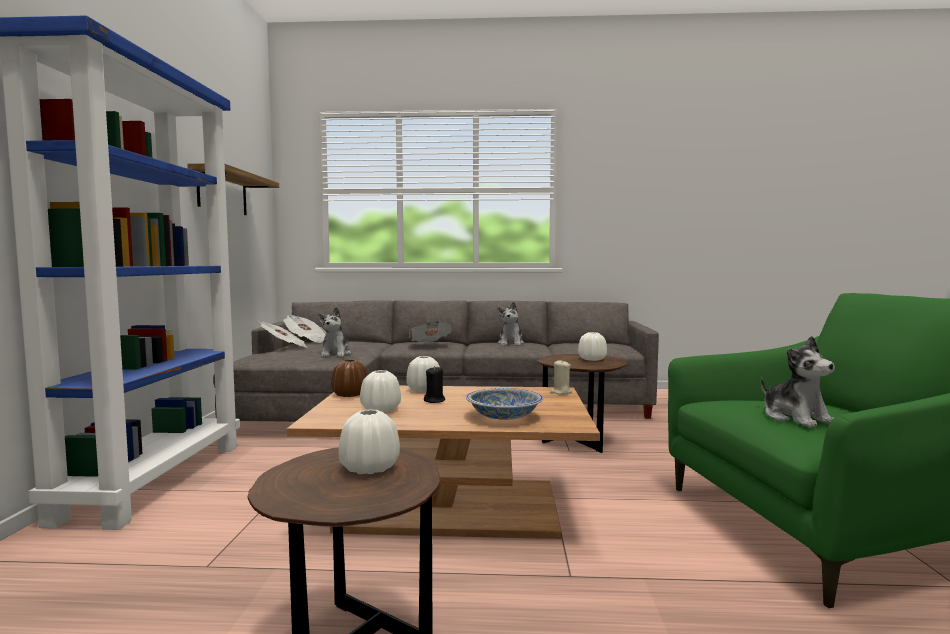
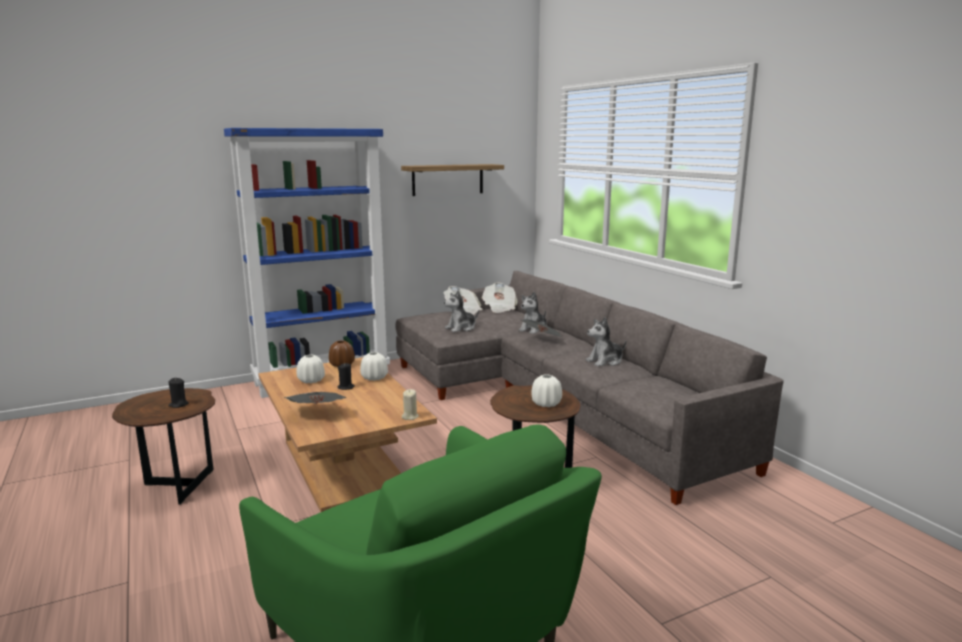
camera: 60 degrees right, 10 degrees up
(369, 468) = (178, 404): white vase -> black candle
(504, 417) = (317, 413): bowl -> newspaper
(795, 418) = (368, 510): plush toy -> plush toy (533, 330)

